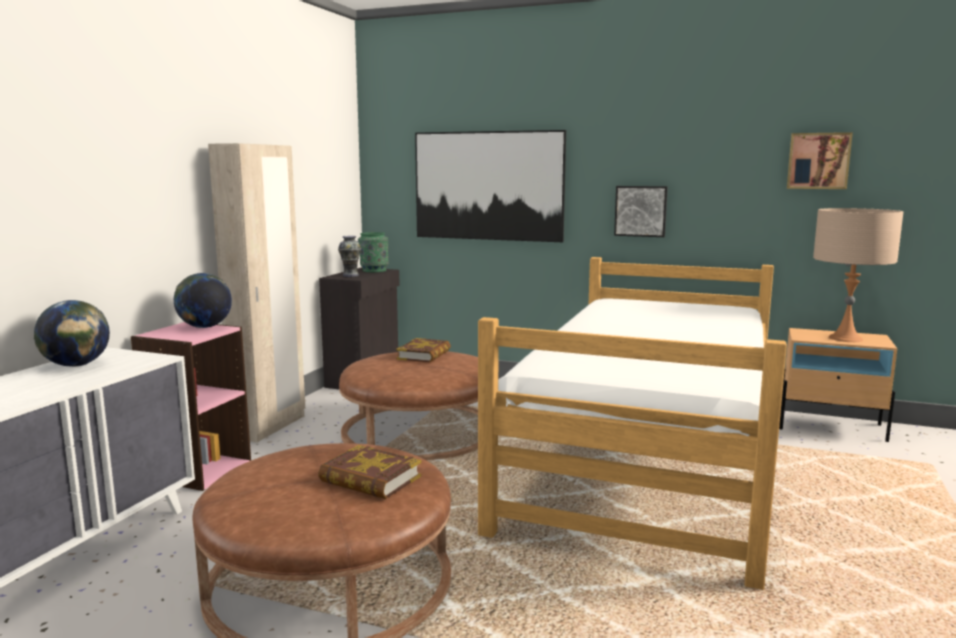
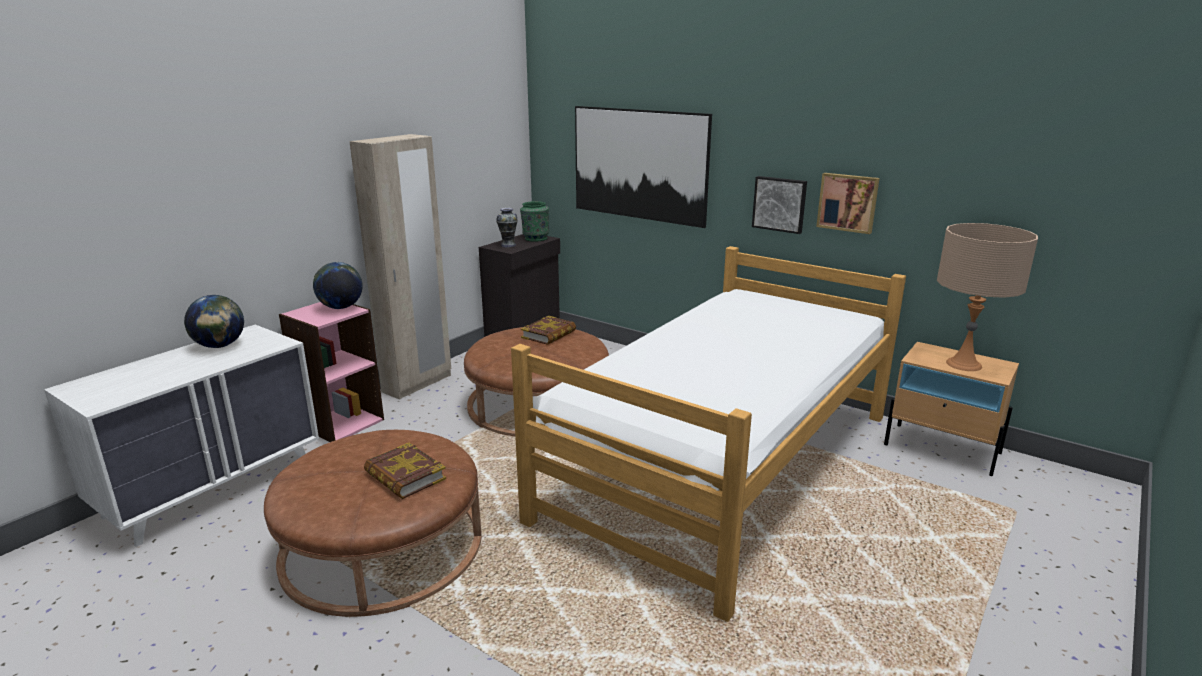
camera: 15 degrees right, 10 degrees up
(818, 161) = (965, 168): picture -> picture (848, 202)

